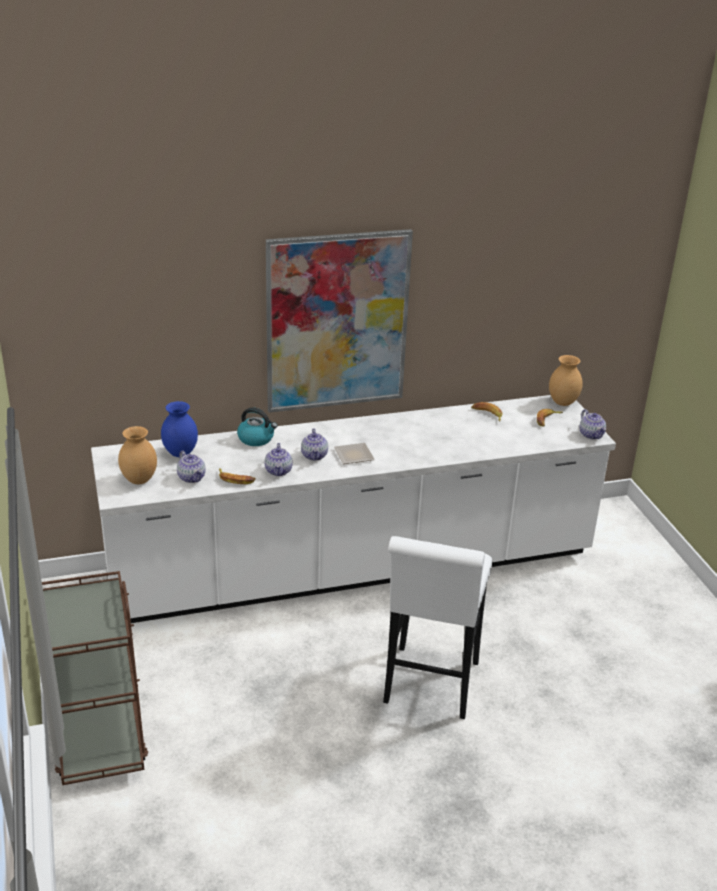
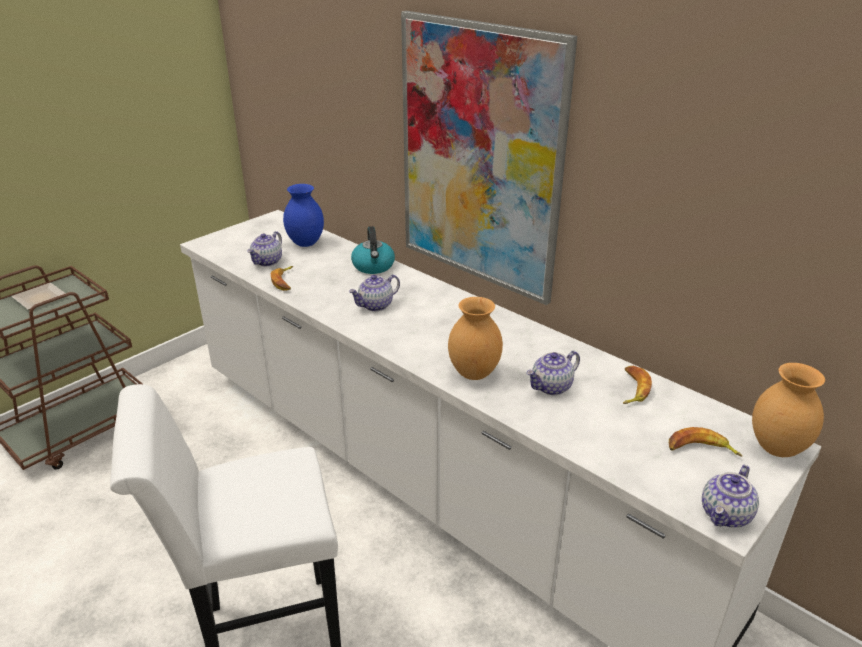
camera: 60 degrees right, 0 degrees up
(138, 480) = (241, 242): brown vase -> brown vase (473, 373)
(279, 471) = (322, 297): teapot -> teapot (551, 387)
(353, 456) = (401, 327): plate -> plate (38, 298)

